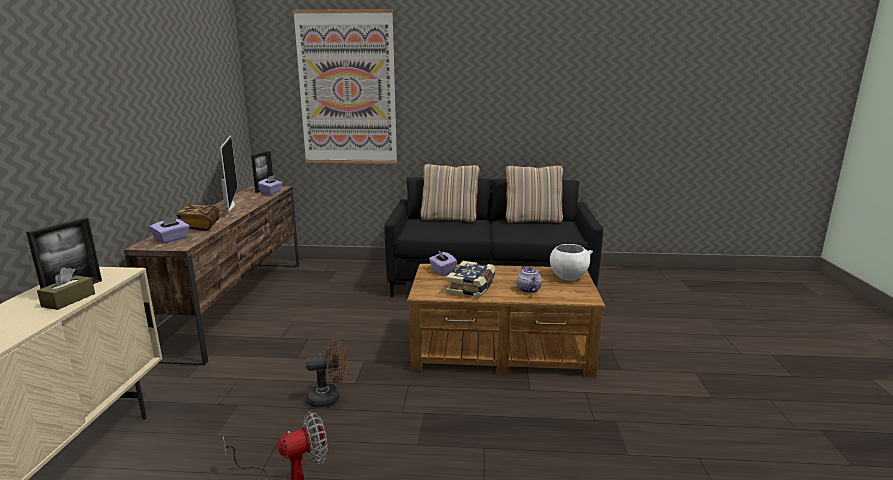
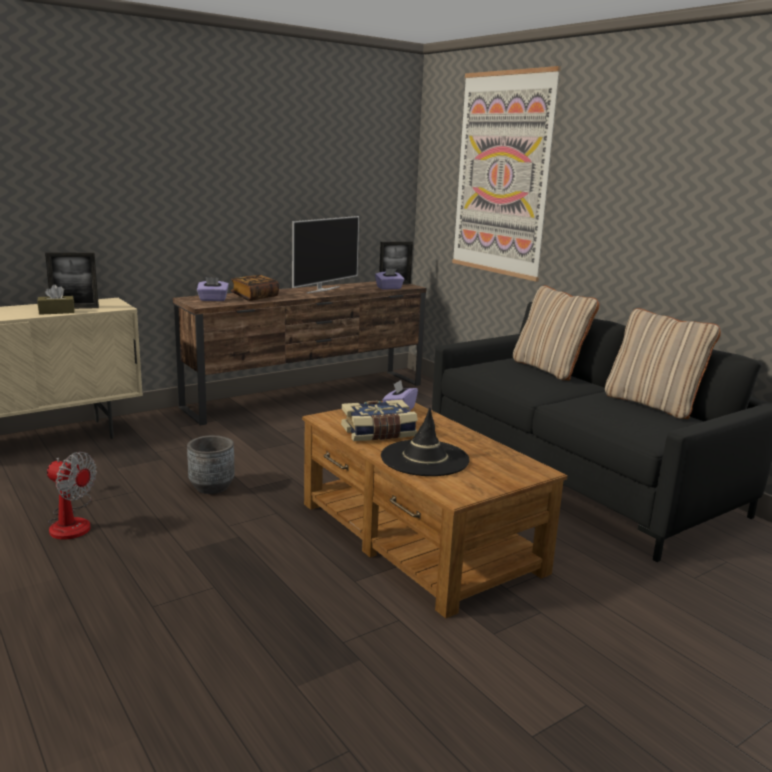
camera: 50 degrees right, 0 degrees up
(329, 398) = (212, 487): brown fan -> grey planter
(528, 289) = (424, 458): teapot -> black hat
(568, 276) = (509, 470): white bowl -> none

